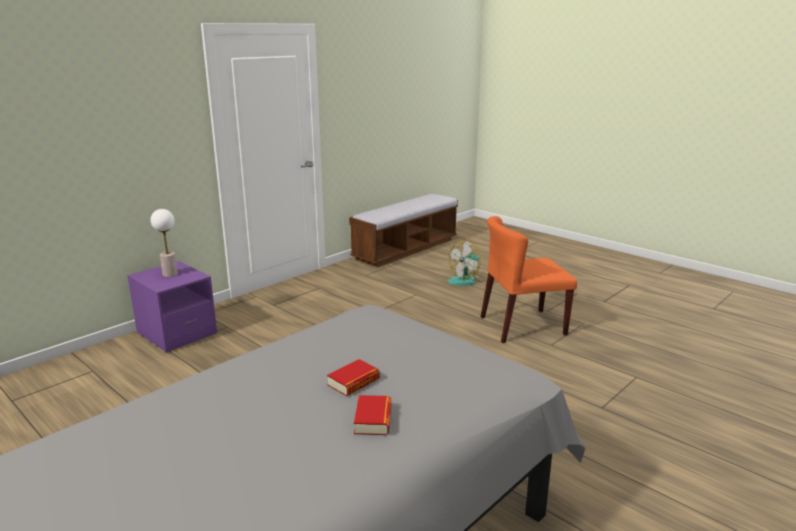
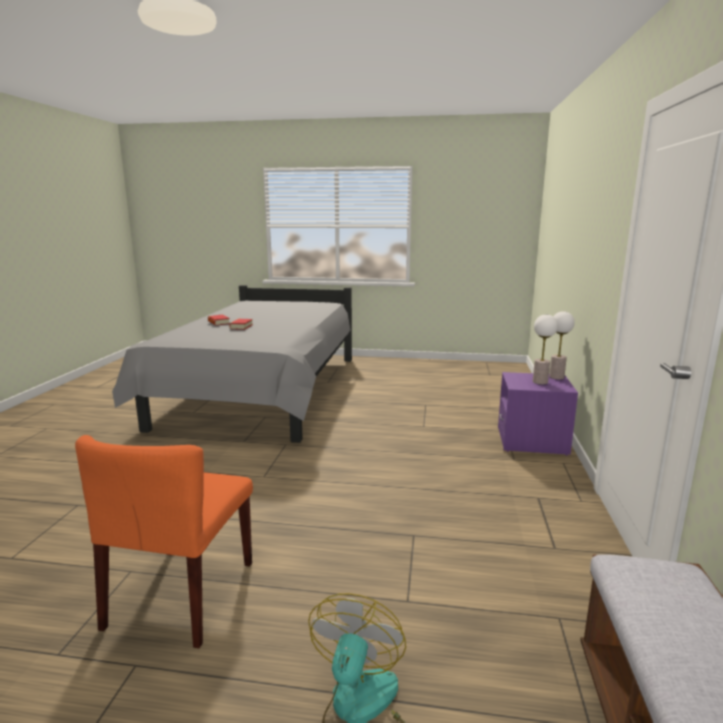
camera: 145 degrees right, 5 degrees down
(143, 274) = (556, 377): none -> table lamp
(522, 326) = (182, 595): orange chair -> orange chair turned 150 degrees clockwise

